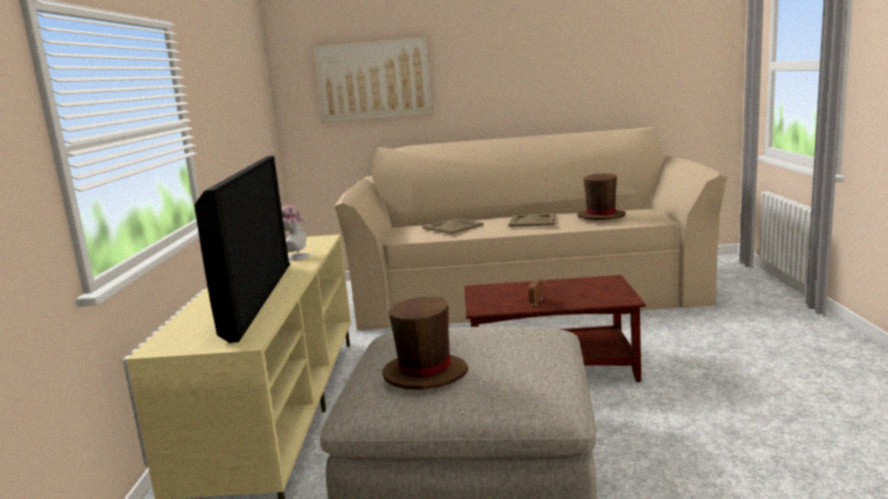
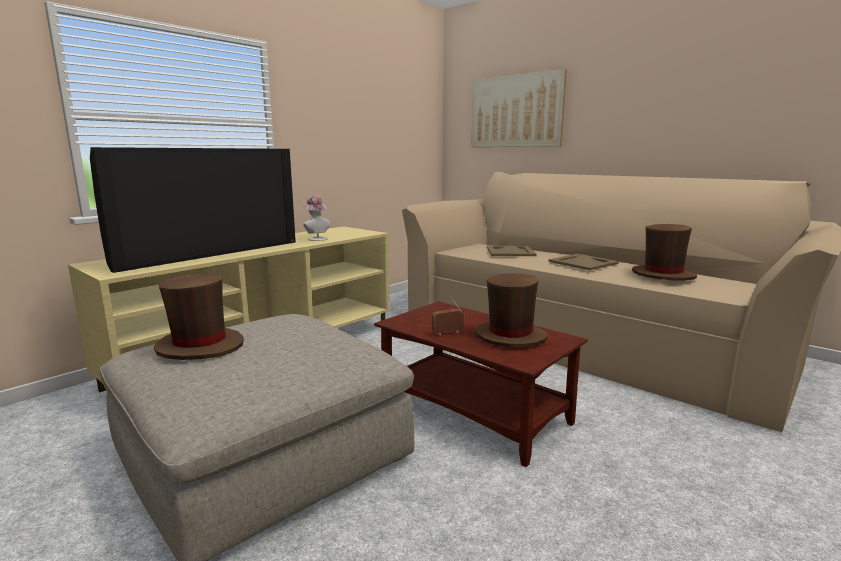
camera: 40 degrees right, 0 degrees up
(579, 289) = (510, 336): none -> brown hat

